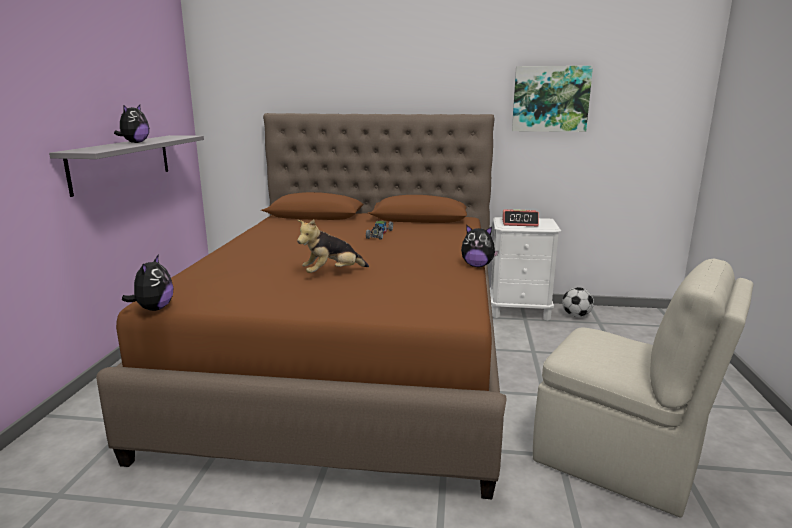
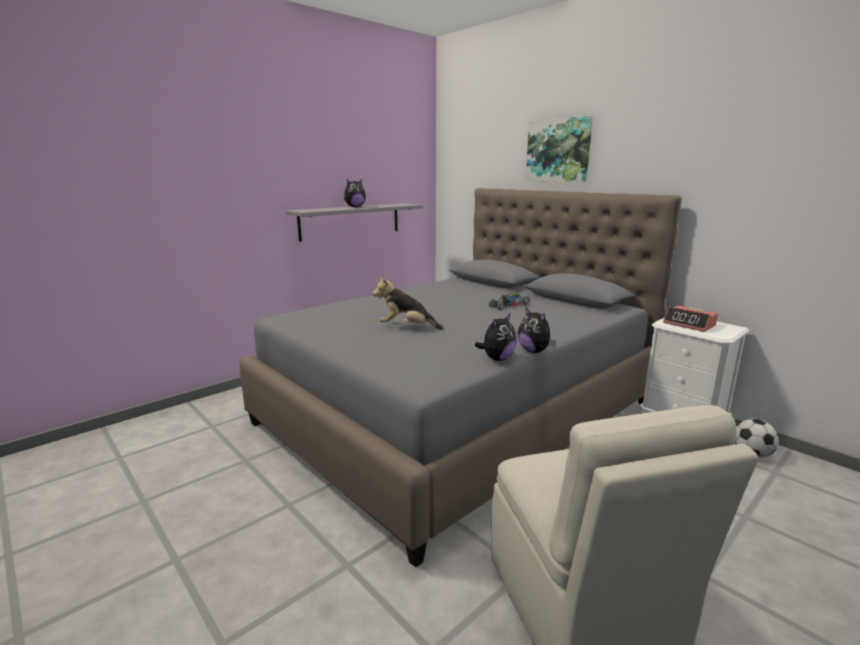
camera: 40 degrees right, 0 degrees up
(154, 309) = (269, 322): plush toy -> plush toy (497, 359)
(351, 361) = (458, 413): brown bed -> grey bed
(550, 99) = (762, 179): picture -> picture (558, 150)

